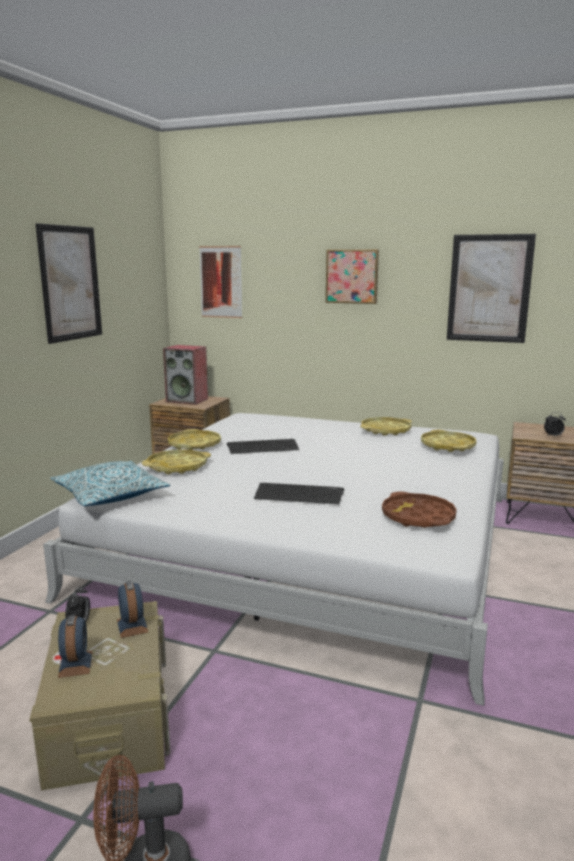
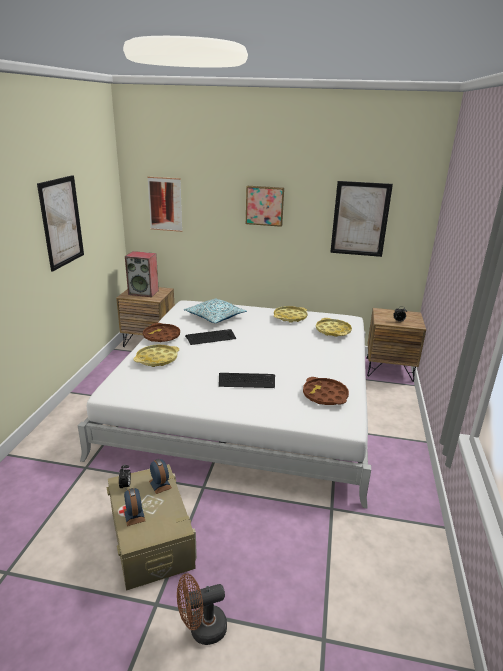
camera: 10 degrees left, 10 degrees up
(110, 495) = (120, 389): pillow -> pillow (215, 317)
(194, 445) = (161, 336): yellow tray -> brown tray

